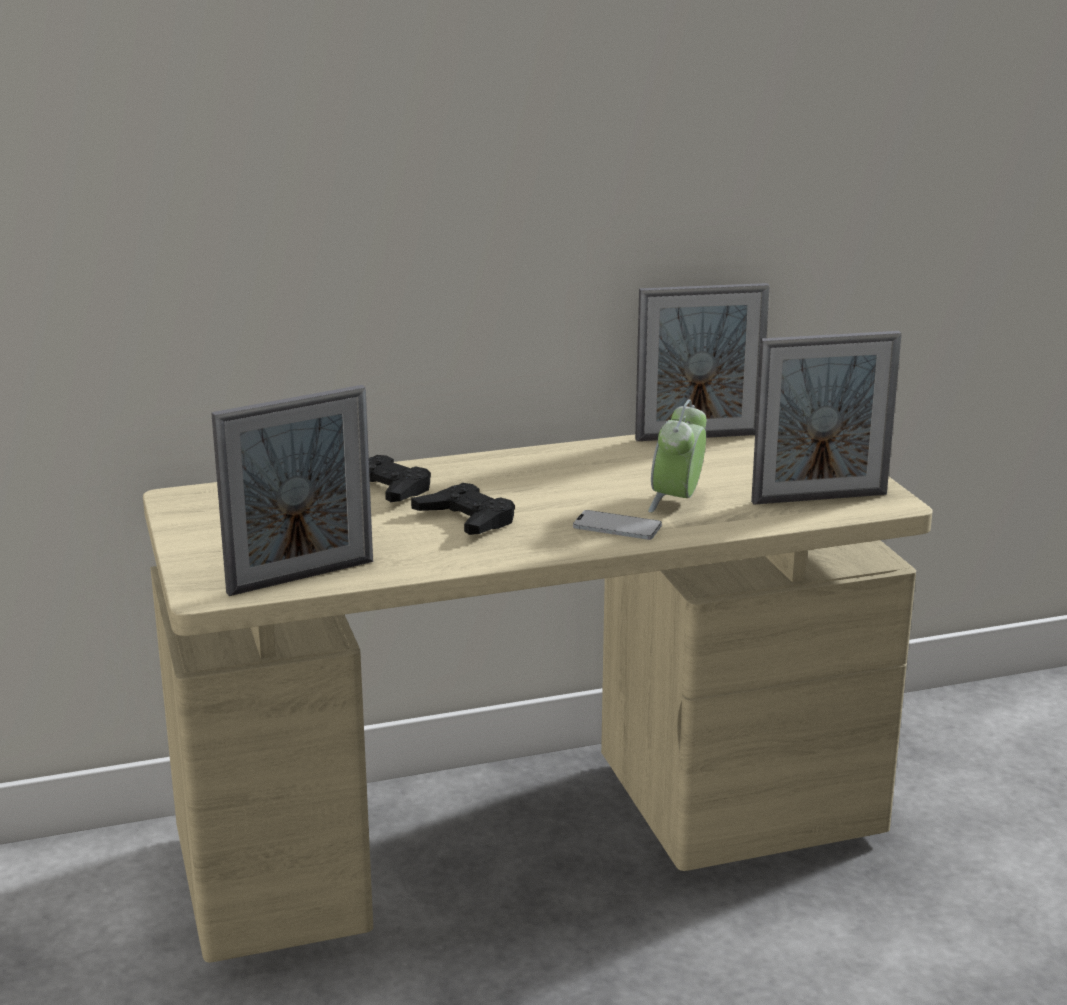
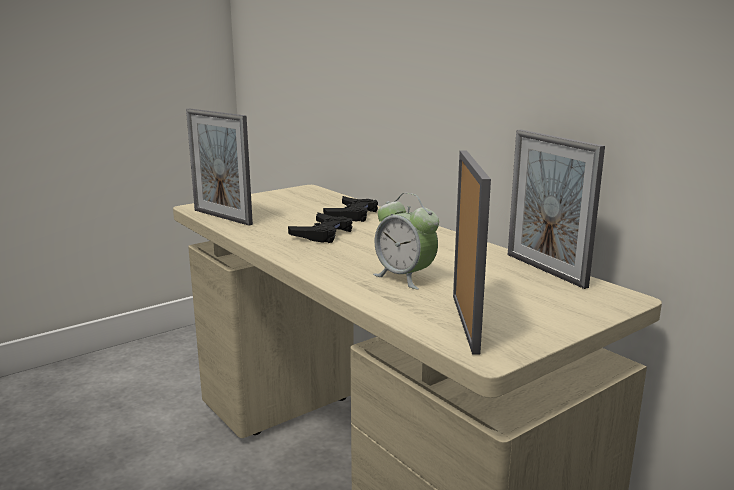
camera: 70 degrees right, 5 degrees down
(617, 527) = (340, 267): phone -> none
(677, 501) = (405, 277): alarm clock -> alarm clock turned 135 degrees counterclockwise
(819, 498) = (465, 323): picture frame -> picture frame turned 150 degrees counterclockwise

